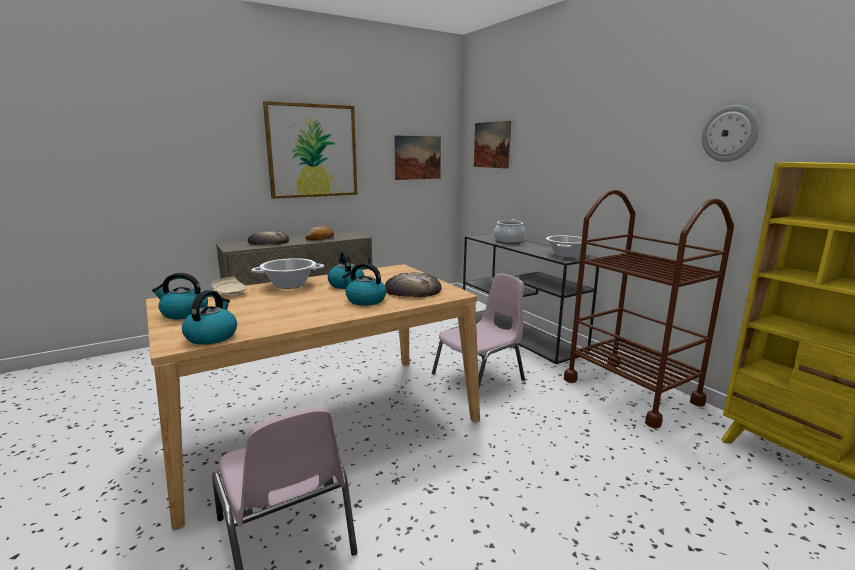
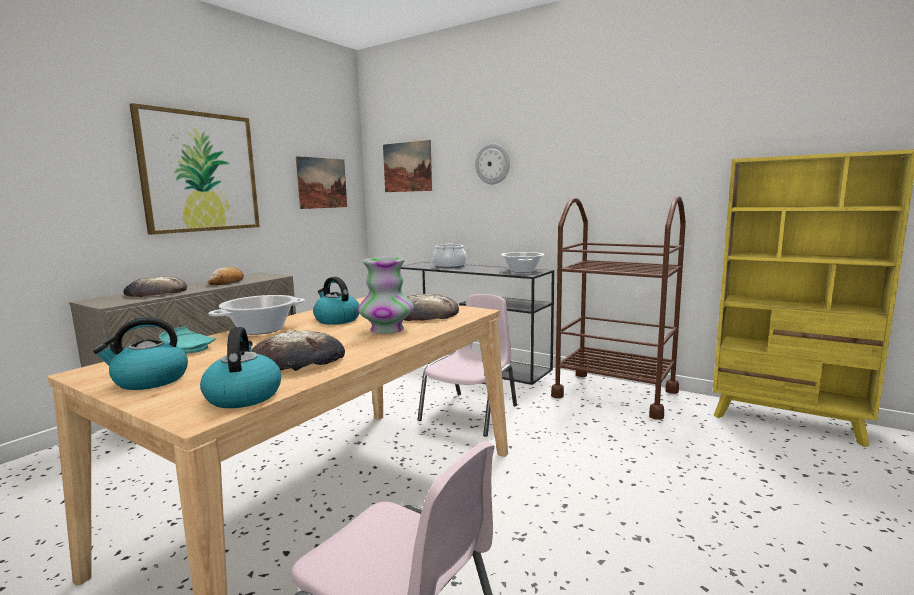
camera: 25 degrees left, 5 degrees down
(231, 293) = (189, 349): beige plate -> turquoise plate
(275, 316) = (298, 361): none -> bread
(365, 300) = (387, 330): kettle -> vase
(730, 133) = (669, 141): wall clock -> wall clock (493, 164)

